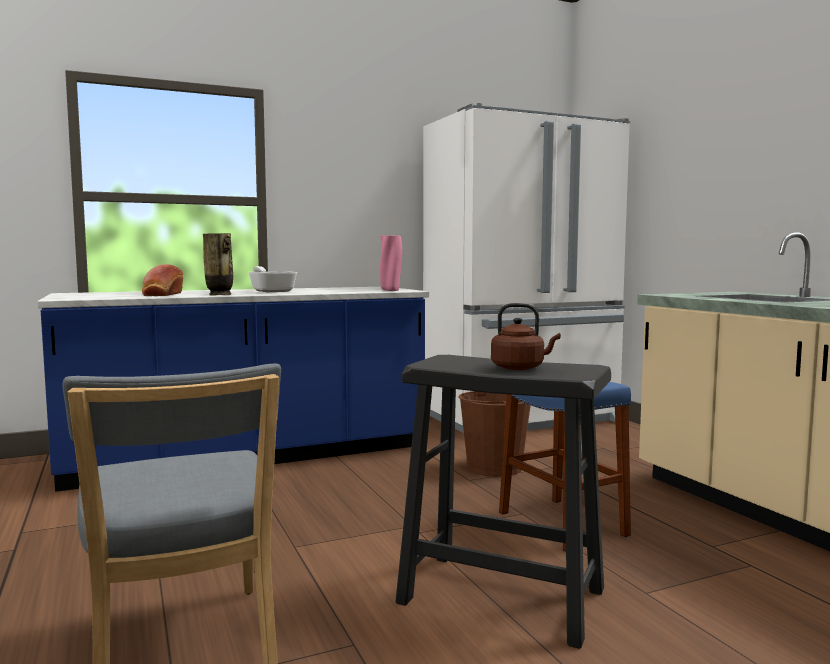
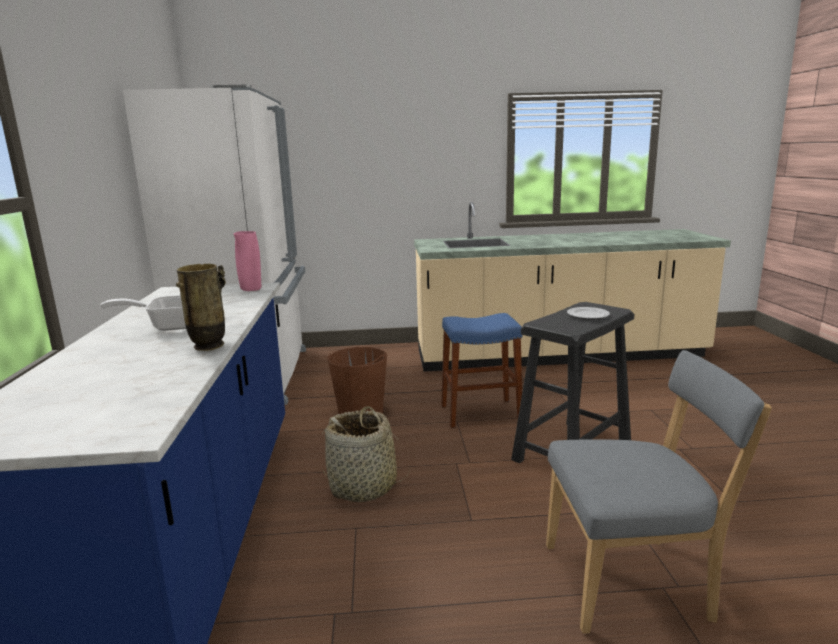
camera: 70 degrees left, 10 degrees up
(162, 294) = (146, 374): bread -> none
(338, 493) = (363, 486): none -> basket
(520, 368) = (587, 315): brown kettle -> plate

